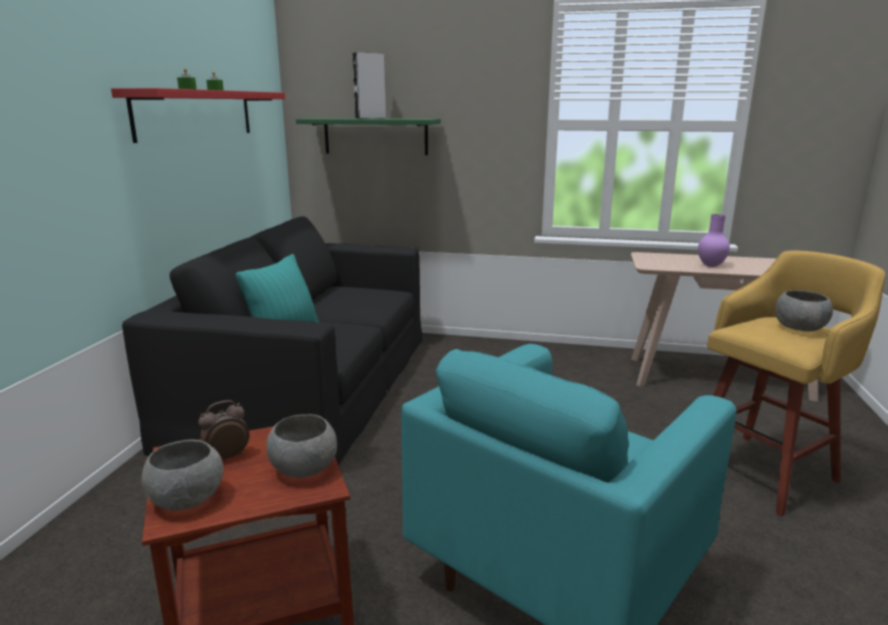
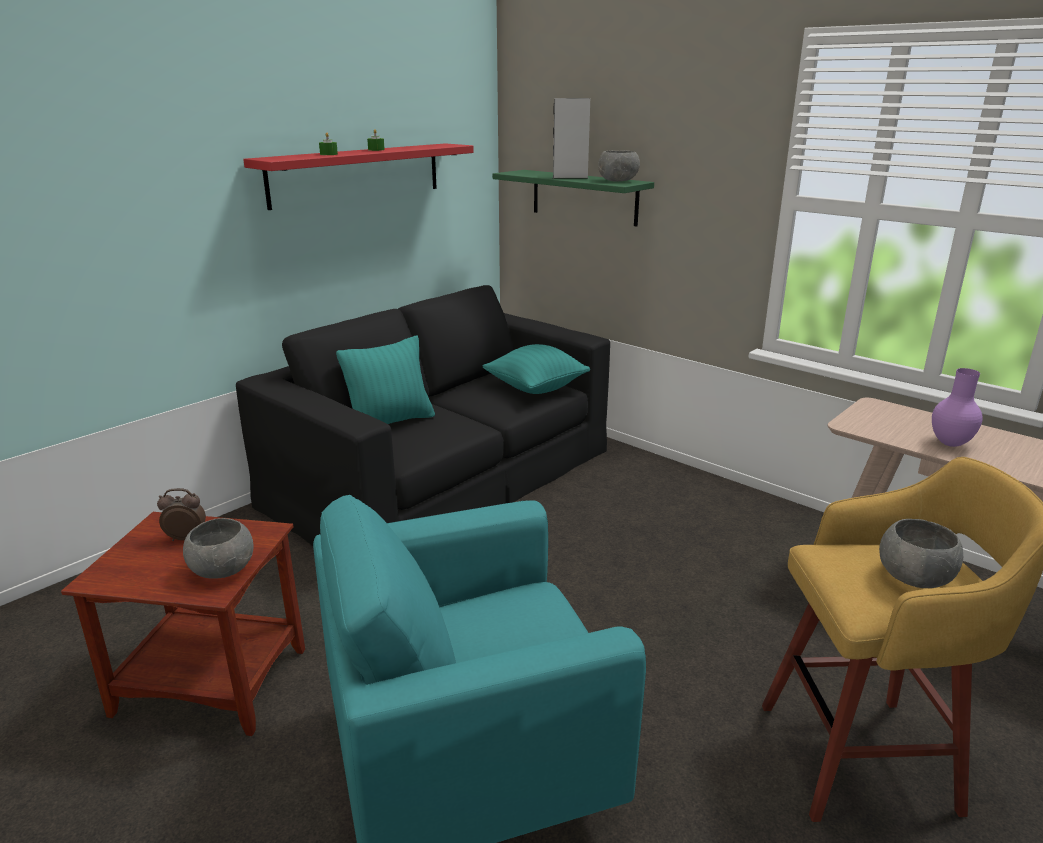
camera: 30 degrees right, 5 degrees up
(187, 499) = (121, 566): grey bowl -> grey bowl (618, 181)
(374, 294) = (535, 388): none -> turquoise pillow

